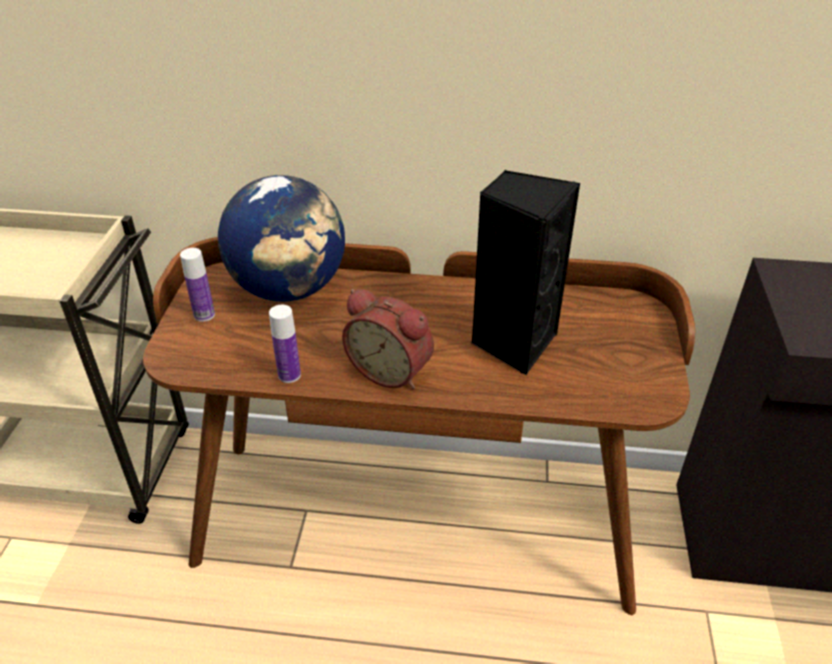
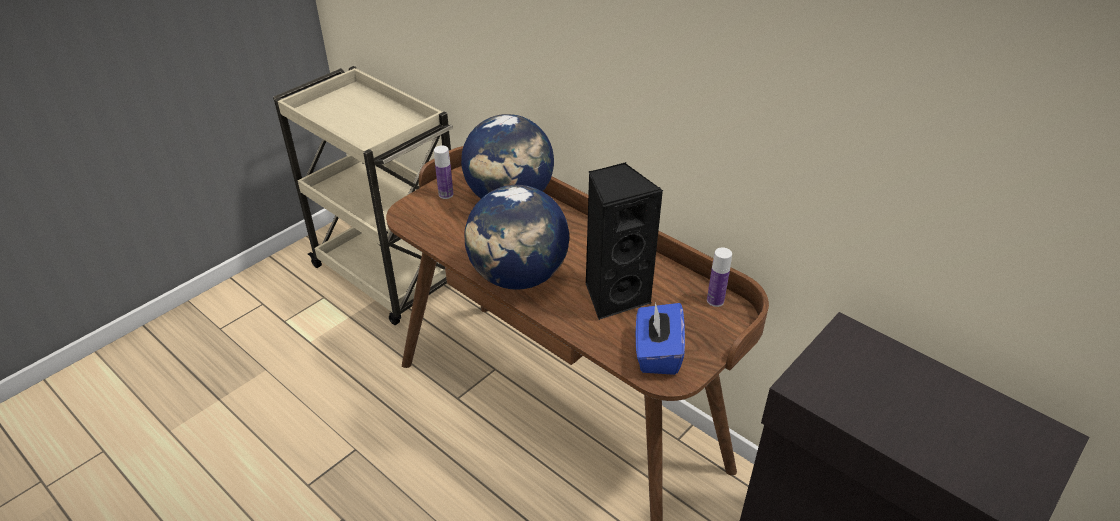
camera: 35 degrees right, 0 degrees up
(289, 375) = (457, 252): bottle -> bottle (715, 301)
(391, 370) = (518, 277): alarm clock -> globe
(617, 381) = (657, 353): none -> blue tissue box

